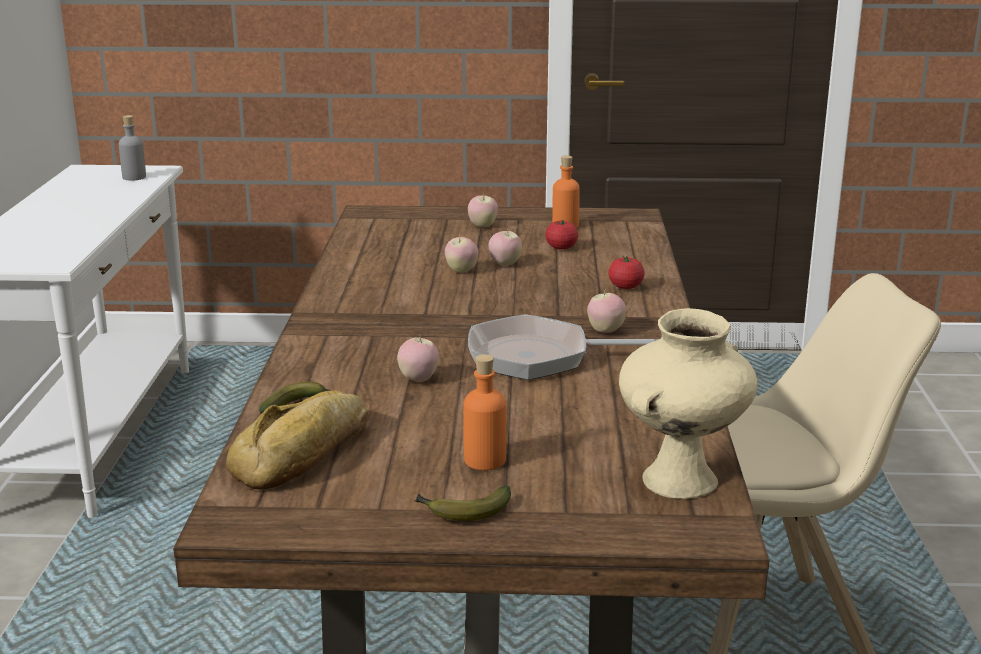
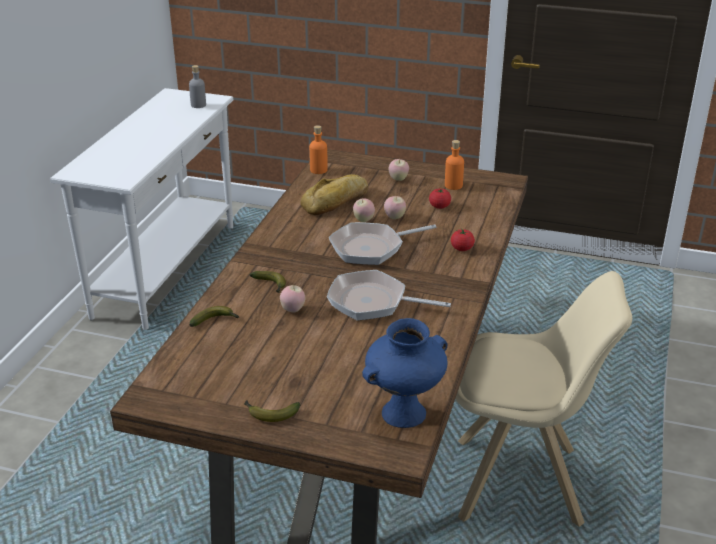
camera: 15 degrees right, 10 degrees up
(306, 453) = (204, 356): bread -> bread (337, 201)
(365, 355) = (271, 285): none -> banana
(484, 460) = (300, 379): orange bottle -> orange bottle (318, 170)
(494, 299) = (371, 248): none -> frying pan
(605, 331) = (427, 286): apple -> none
(680, 482) = (403, 414): beige vase -> blue vase

